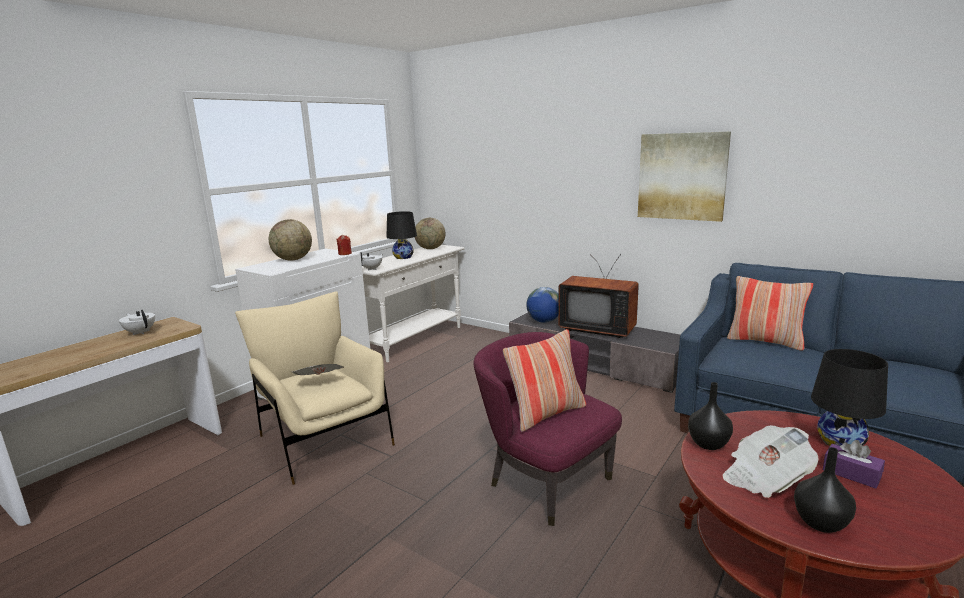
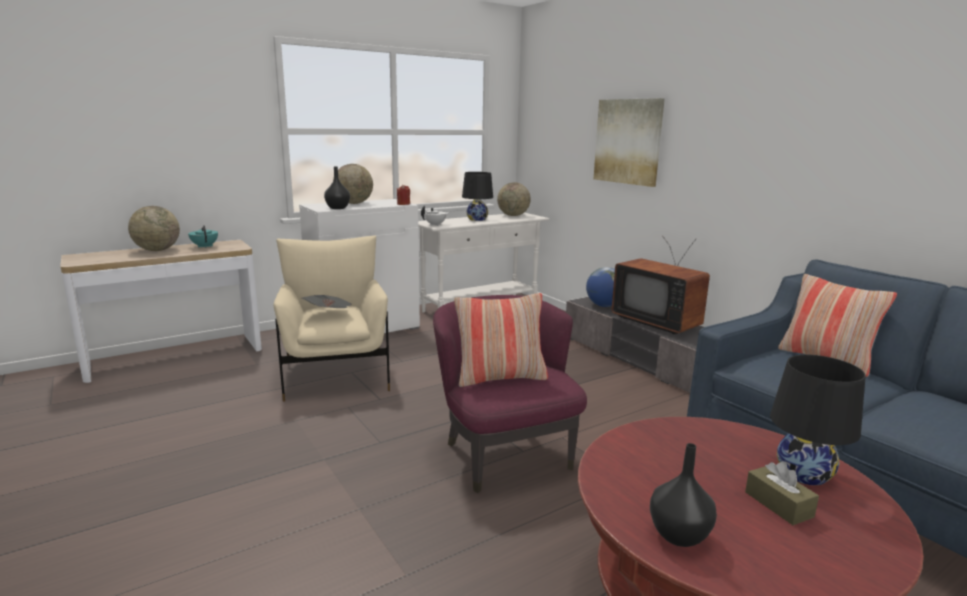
camera: 20 degrees right, 0 degrees up
(84, 347) = (157, 250): none -> globe
(140, 332) = (205, 246): white teapot -> turquoise teapot
(682, 176) = (775, 150): picture -> picture (628, 141)
(709, 444) = (636, 438): black vase -> black vase (337, 208)
(764, 478) = (663, 481): newspaper -> none
(851, 474) = (778, 504): purple tissue box -> brown tissue box

